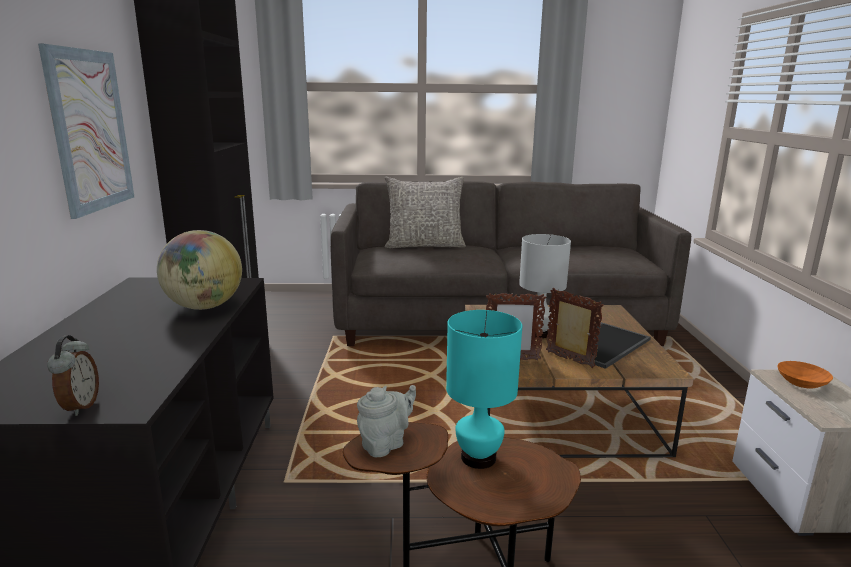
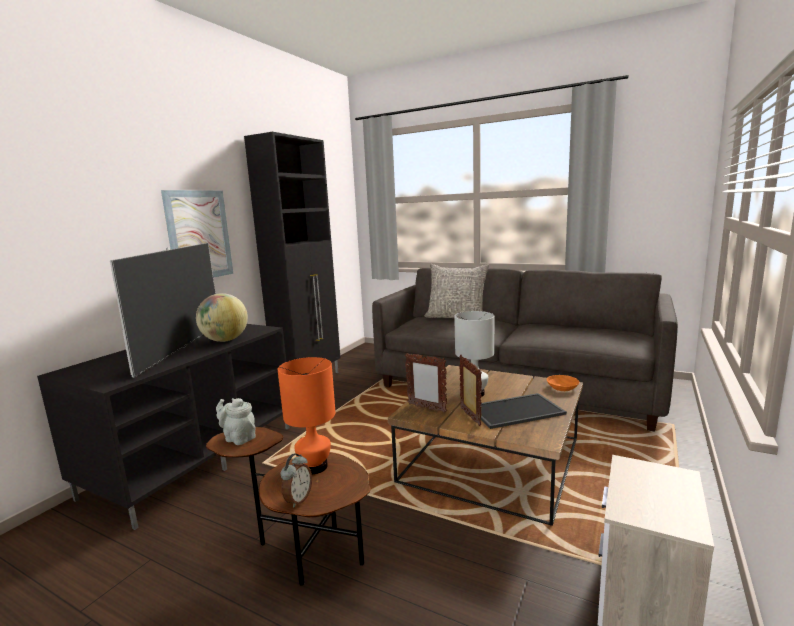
camera: 30 degrees right, 5 degrees down
(79, 406) = (96, 380): alarm clock -> alarm clock (298, 499)
(144, 326) = (182, 347): none -> television
(386, 444) = (238, 438): grey teapot -> grey teapot turned 135 degrees counterclockwise
(477, 457) = (314, 466): turquoise table lamp -> orange table lamp
(800, 382) = (649, 476): orange bowl -> orange bowl (561, 387)

